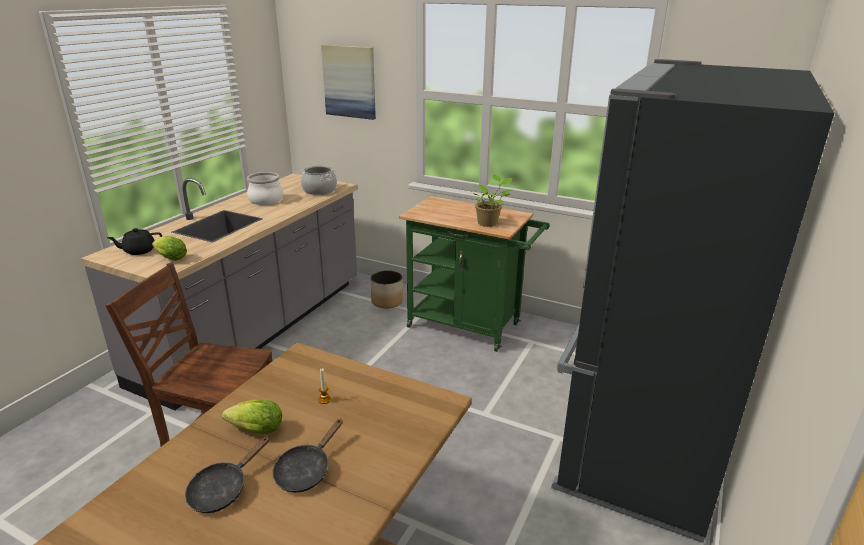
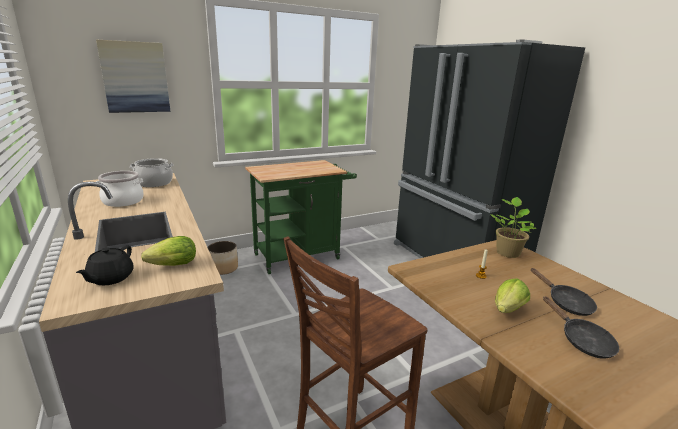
camera: 55 degrees left, 5 degrees down
(489, 223) = (320, 169): potted plant -> potted plant (507, 252)

